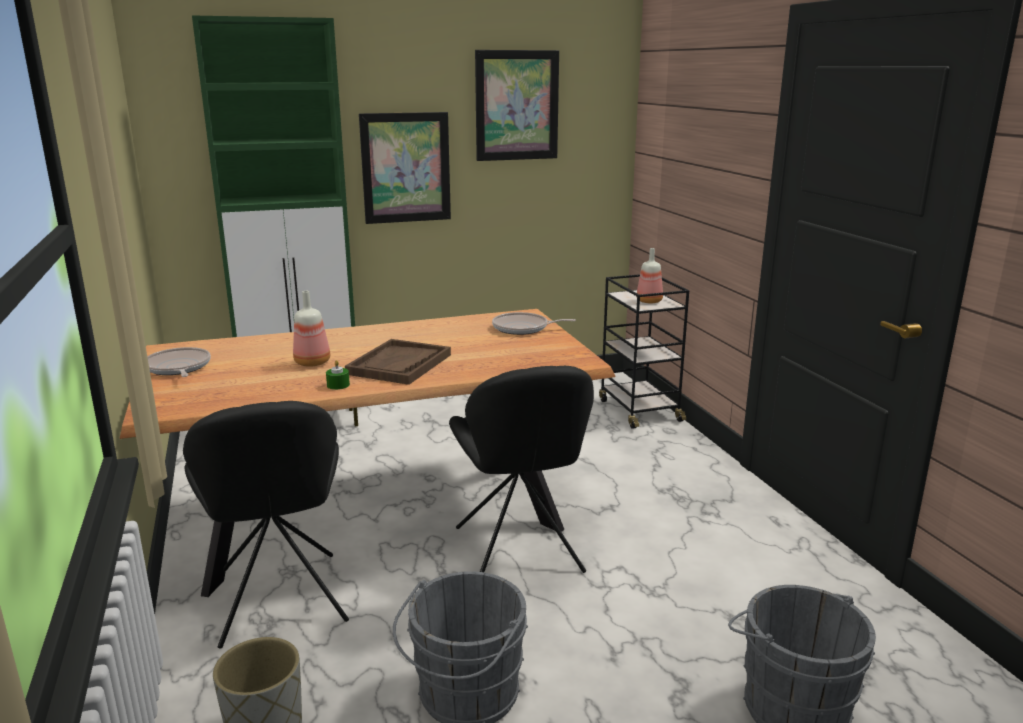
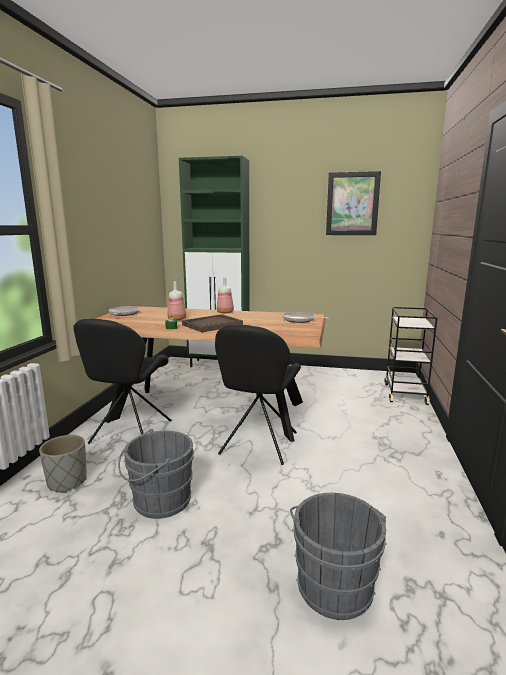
camera: 30 degrees right, 5 degrees down
(406, 168) = (286, 237): picture -> none
(649, 301) = (413, 323): bottle -> bottle (225, 312)

